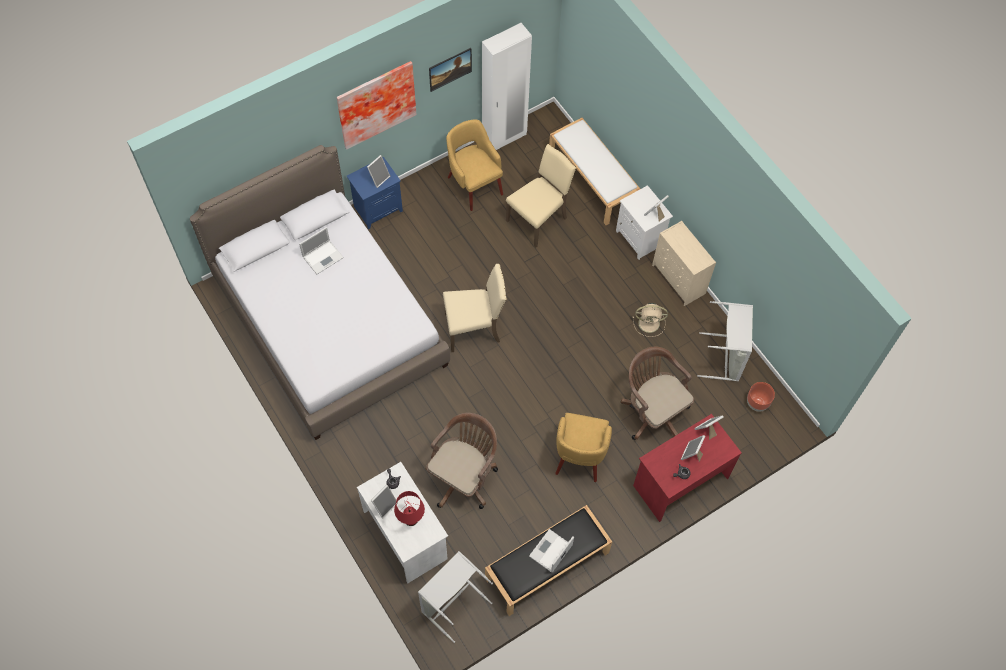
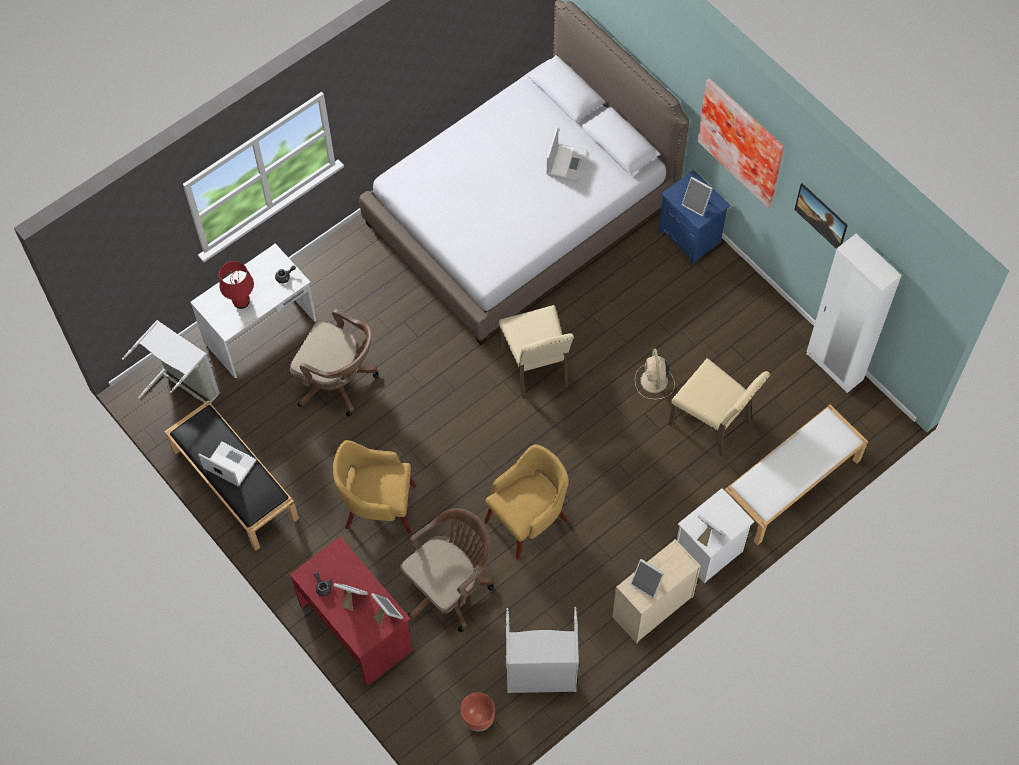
camera: 85 degrees right, 0 degrees up
(323, 256) = (566, 162): laptop -> laptop turned 120 degrees counterclockwise
(384, 505) = (255, 273): picture frame -> picture frame (647, 584)
(474, 184) = (751, 340): yellow armchair -> yellow armchair (528, 520)
(650, 323) = (578, 575): beige fan -> beige fan (654, 382)

